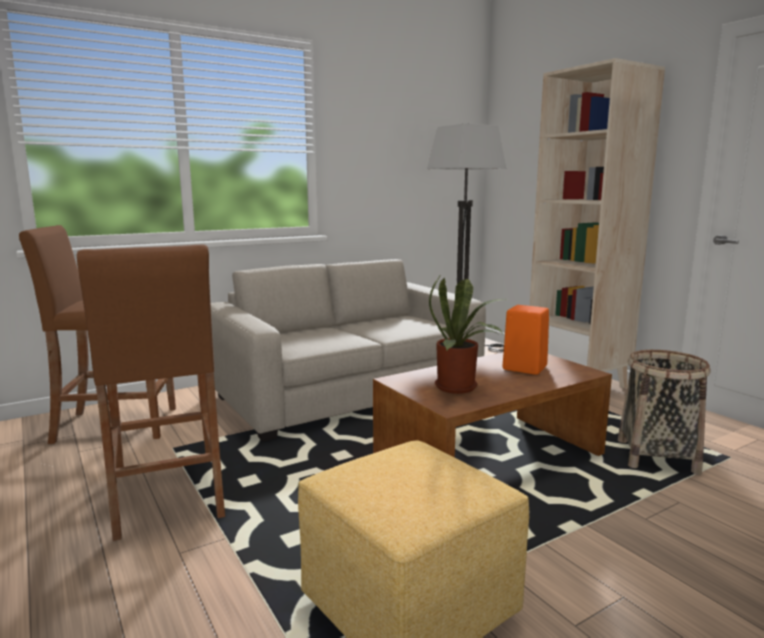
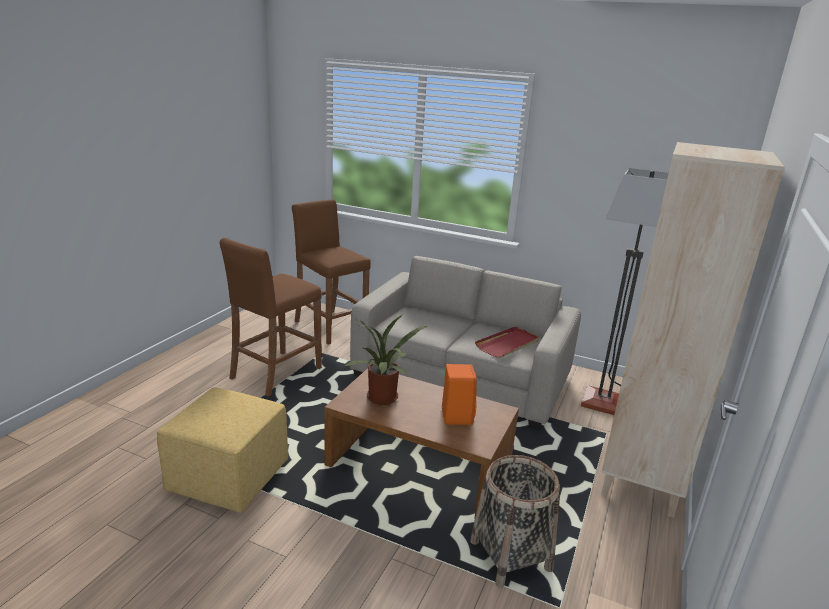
camera: 55 degrees right, 10 degrees up
(409, 323) = (508, 344): none -> red tray

